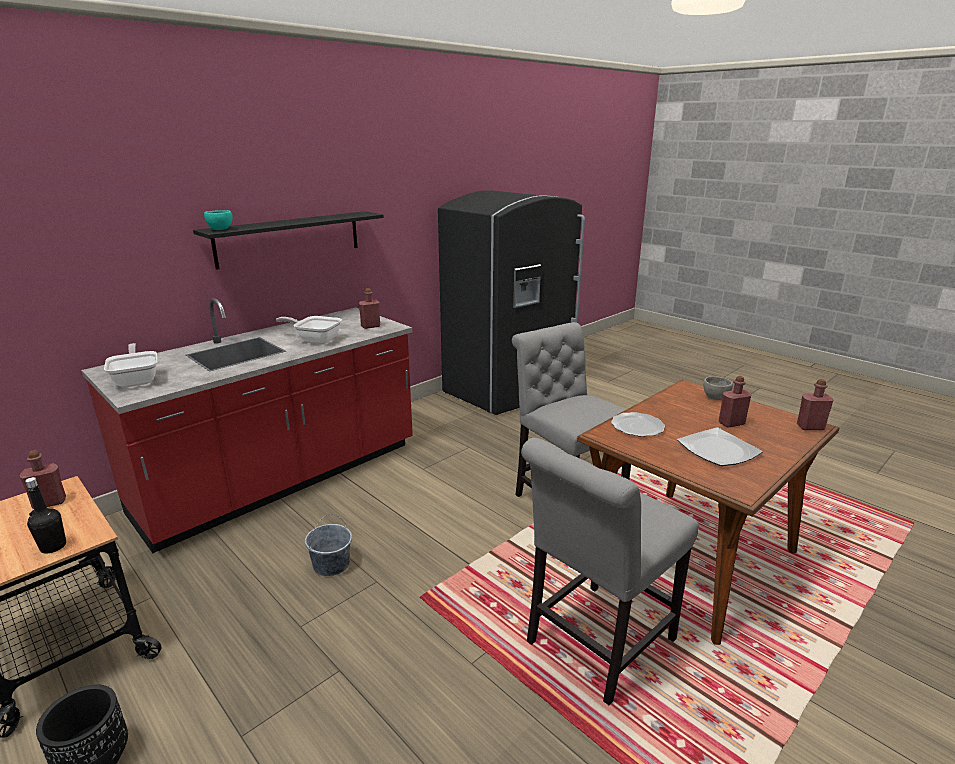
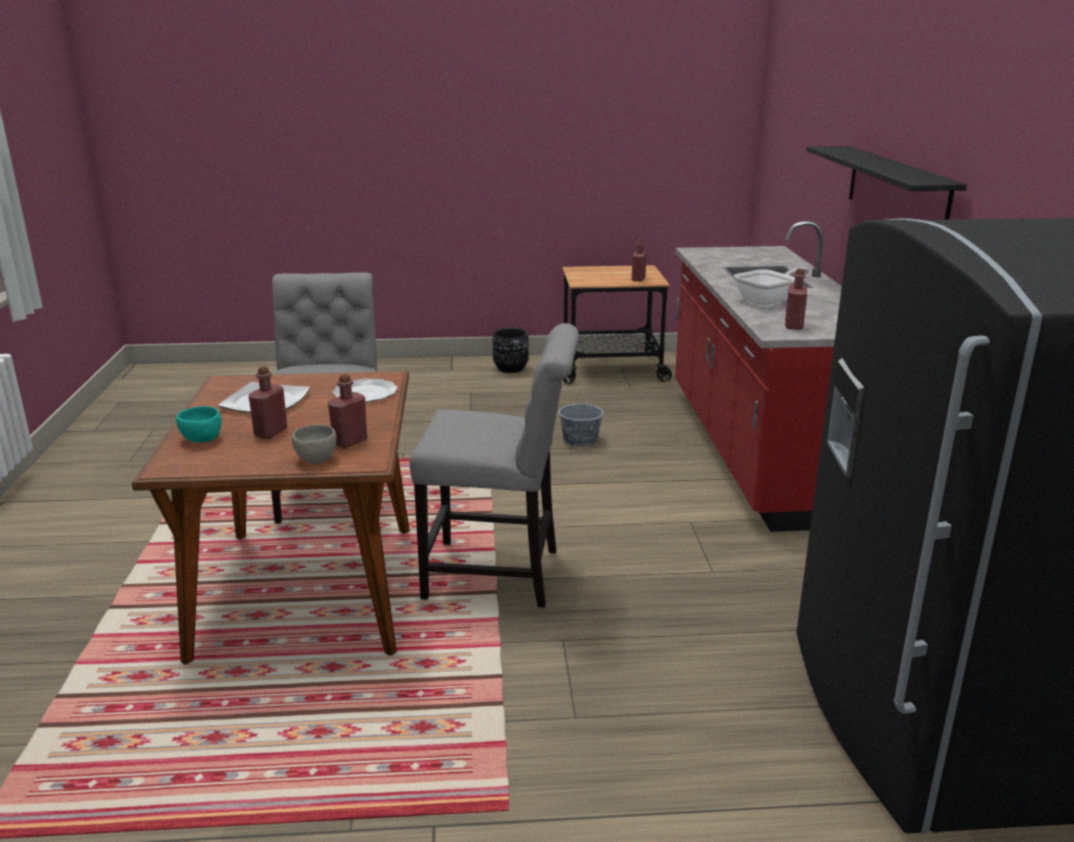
camera: 130 degrees right, 0 degrees up
(53, 547) = (582, 278): black bottle -> none
(137, 380) = (731, 253): frying pan -> none
(221, 229) = (837, 148): turquoise bowl -> turquoise bowl (201, 439)
(810, 427) = (171, 463): red bottle -> red bottle (350, 441)

